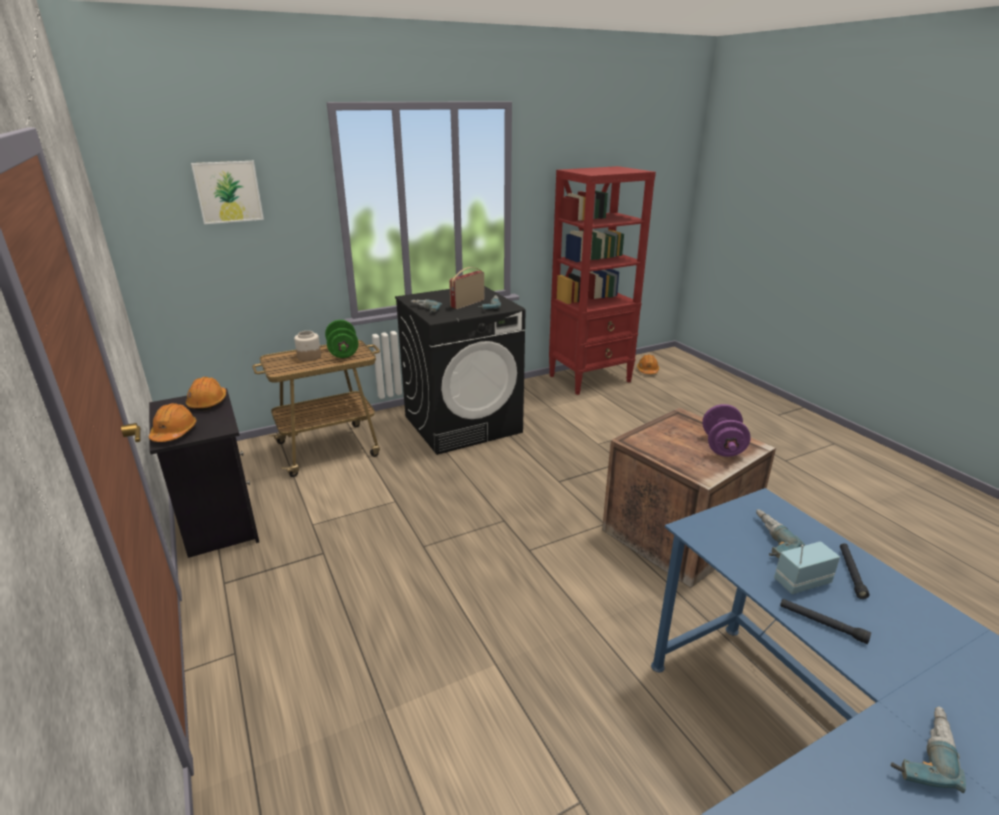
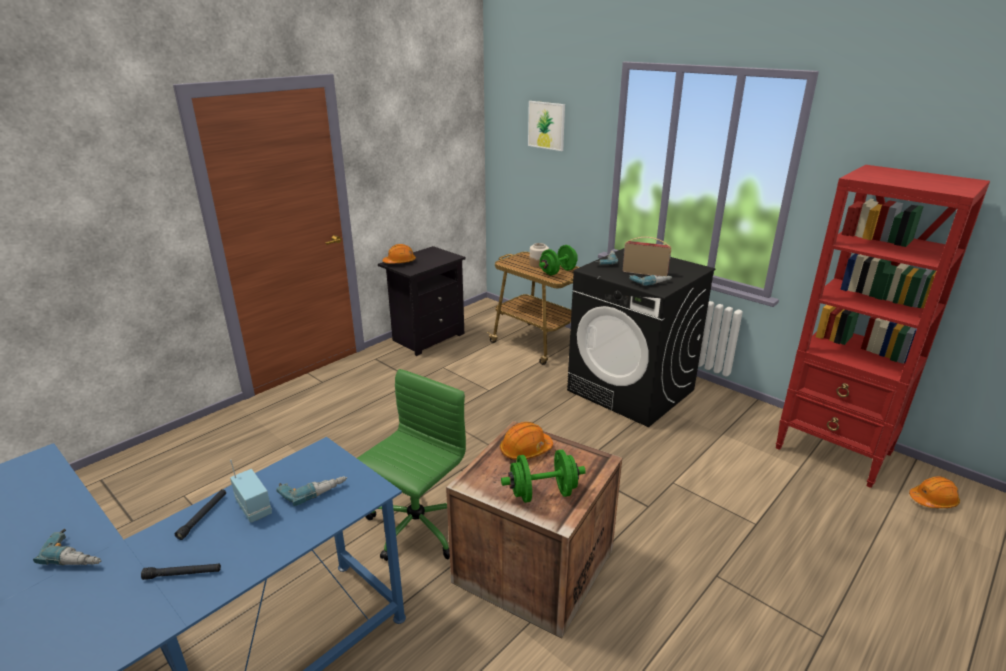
camera: 70 degrees right, 0 degrees up
(208, 402) = (442, 258): orange hard hat -> orange hard hat (525, 450)
(611, 599) = (415, 528): none -> green office chair
(722, 446) = (542, 493): purple dumbbell -> green dumbbell
(851, 573) = (267, 539): black flashlight -> black flashlight (183, 574)

